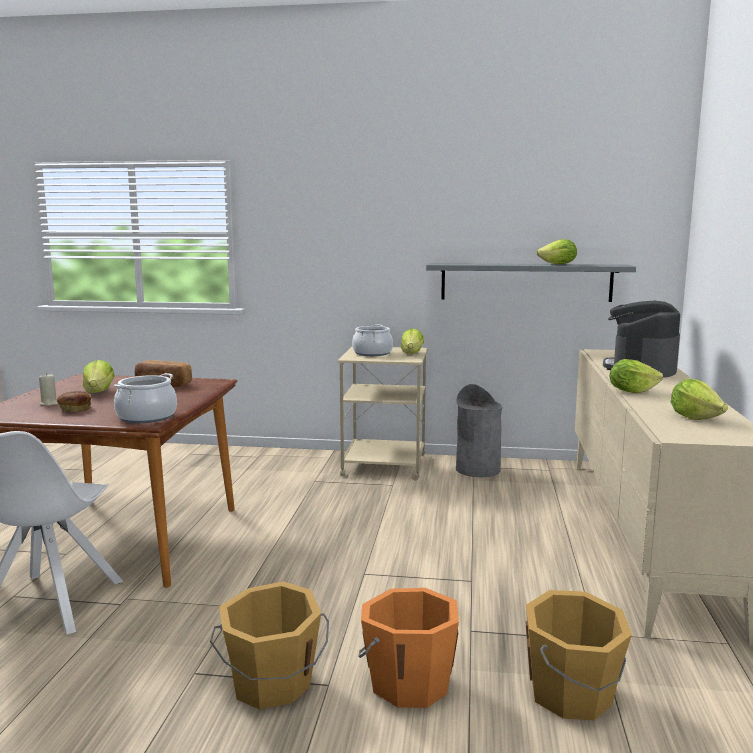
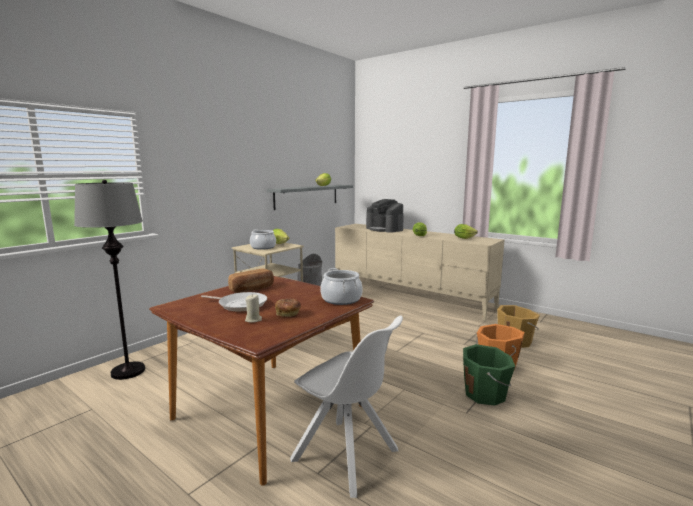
camera: 60 degrees left, 0 degrees up
(99, 392) = (240, 305): lettuce -> frying pan
(169, 457) = (128, 371): none -> grey floor lamp
(271, 684) = (485, 394): orange bucket -> green bucket

